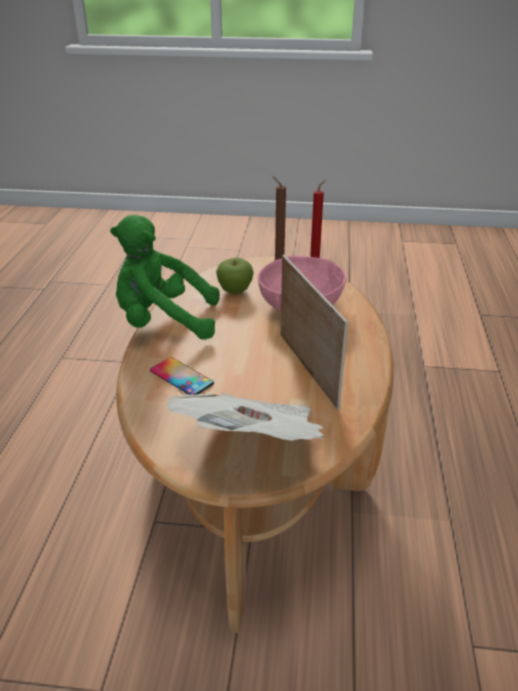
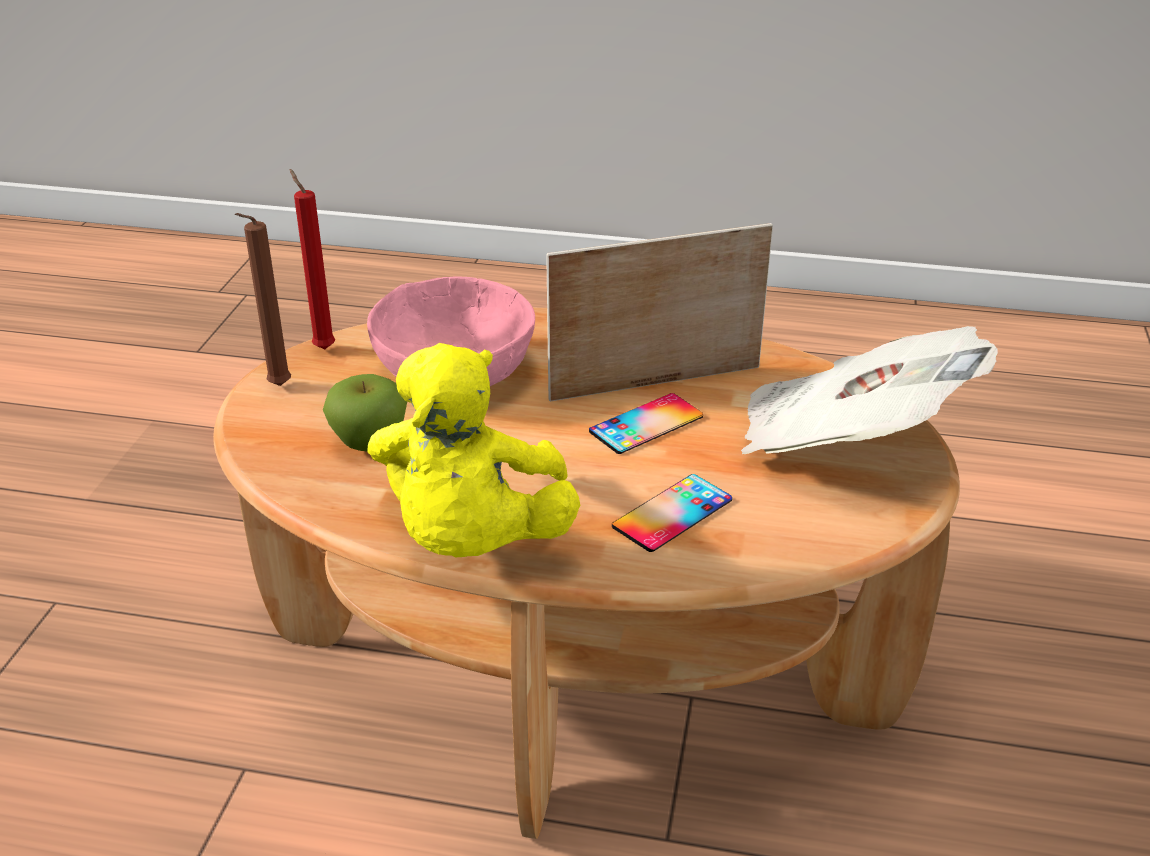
camera: 85 degrees left, 0 degrees up
(163, 322) = (473, 540): green plush toy -> yellow plush toy
(263, 367) = (646, 424): none -> phone

